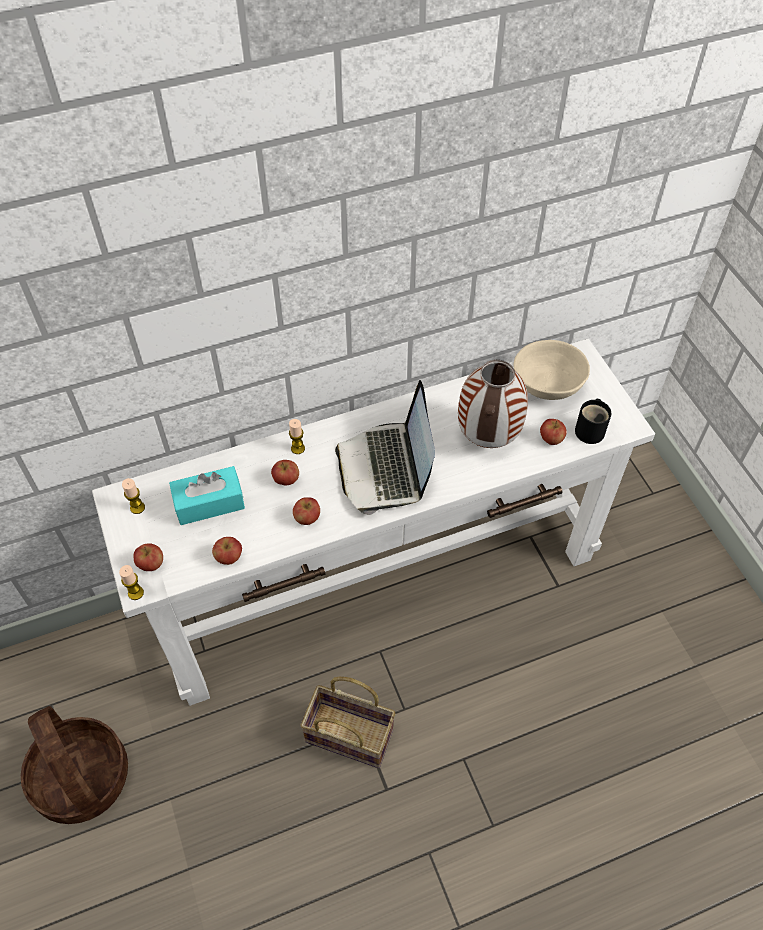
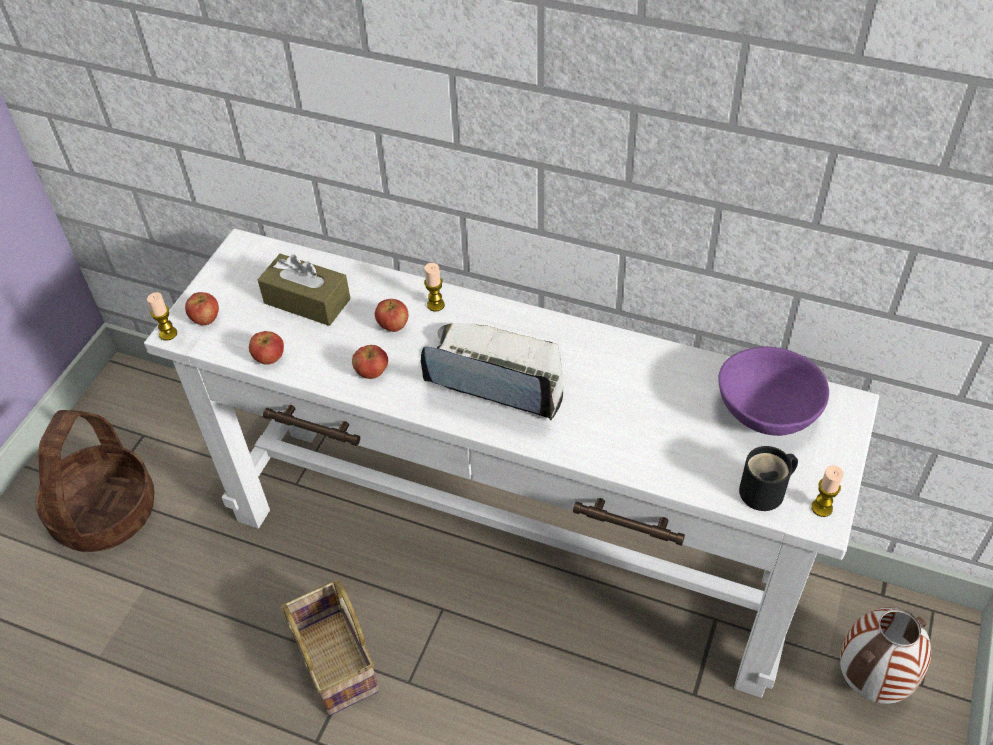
camera: 45 degrees right, 5 degrees down
(137, 507) = (249, 265): candle -> candle (821, 508)
(209, 503) = (307, 301): turquoise tissue box -> brown tissue box
(386, 468) = (496, 378): laptop -> laptop turned 75 degrees clockwise
(486, 438) = (633, 419): vase -> vase (870, 681)
(549, 385) = (768, 413): beige bowl -> purple bowl
(551, 439) = (705, 469): apple -> none

